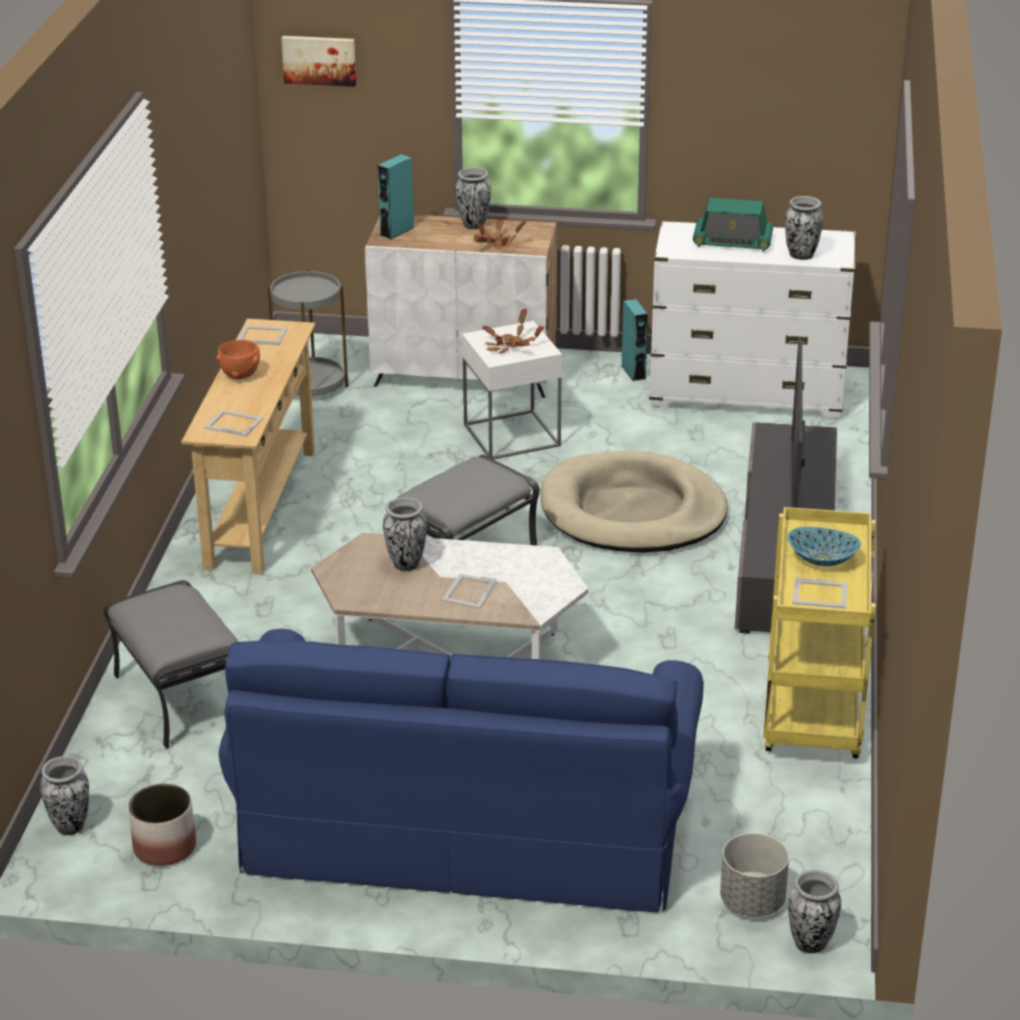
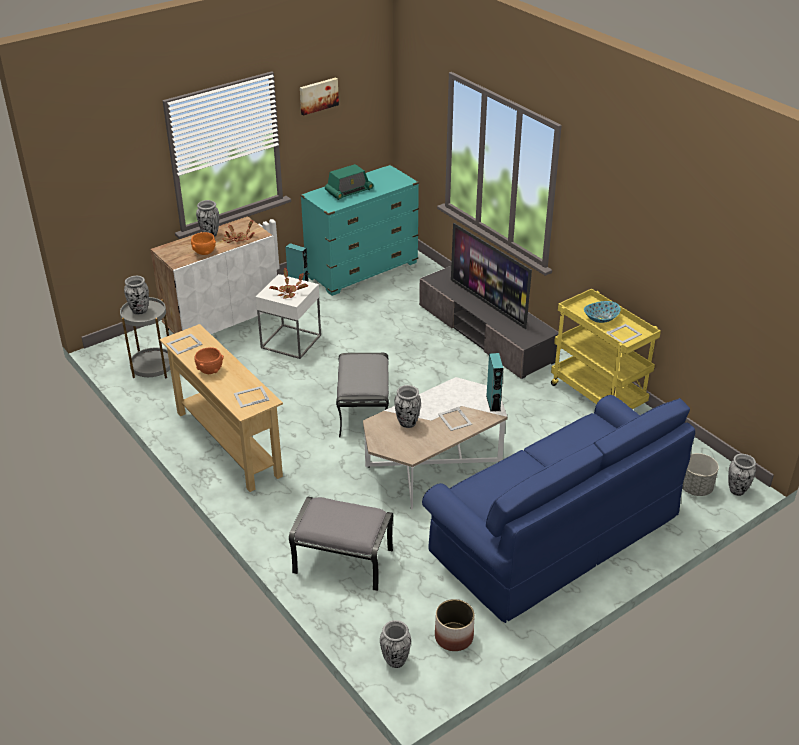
camera: 45 degrees left, 5 degrees up
(319, 60) = (89, 168): picture -> picture (318, 95)
(397, 231) = (176, 255): turquoise speaker -> turquoise speaker (493, 403)
(432, 242) = (204, 252): none -> orange bowl
(632, 511) = (398, 349): beige dog bed -> none
(747, 394) = (362, 270): white dresser -> turquoise dresser
(801, 255) = (388, 185): vase -> vase (140, 311)

